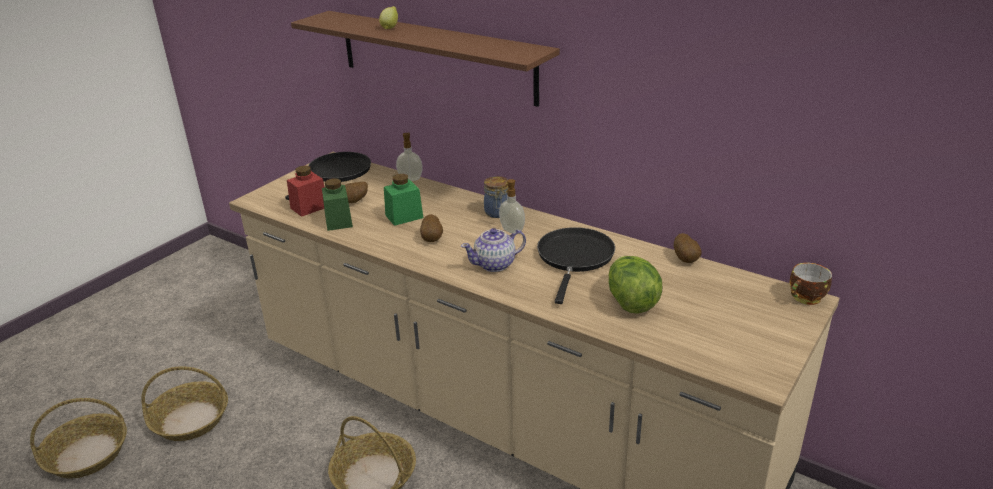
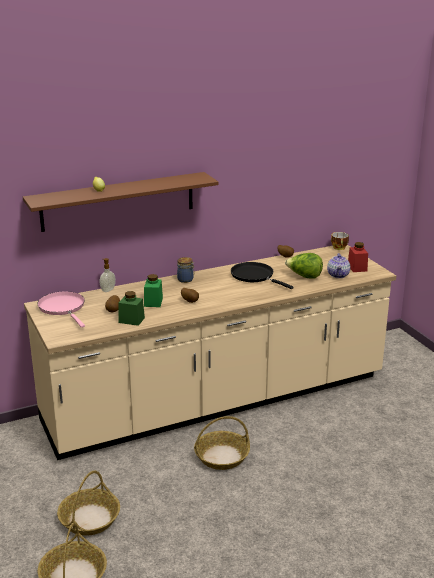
camera: 60 degrees left, 5 degrees down
(309, 207) = (99, 325): red jar -> red jar (357, 268)
(337, 173) = (63, 308): black frying pan -> pink frying pan
(495, 264) = (237, 293): teapot -> teapot (338, 275)
(511, 231) = (209, 282): soap dispenser -> none

